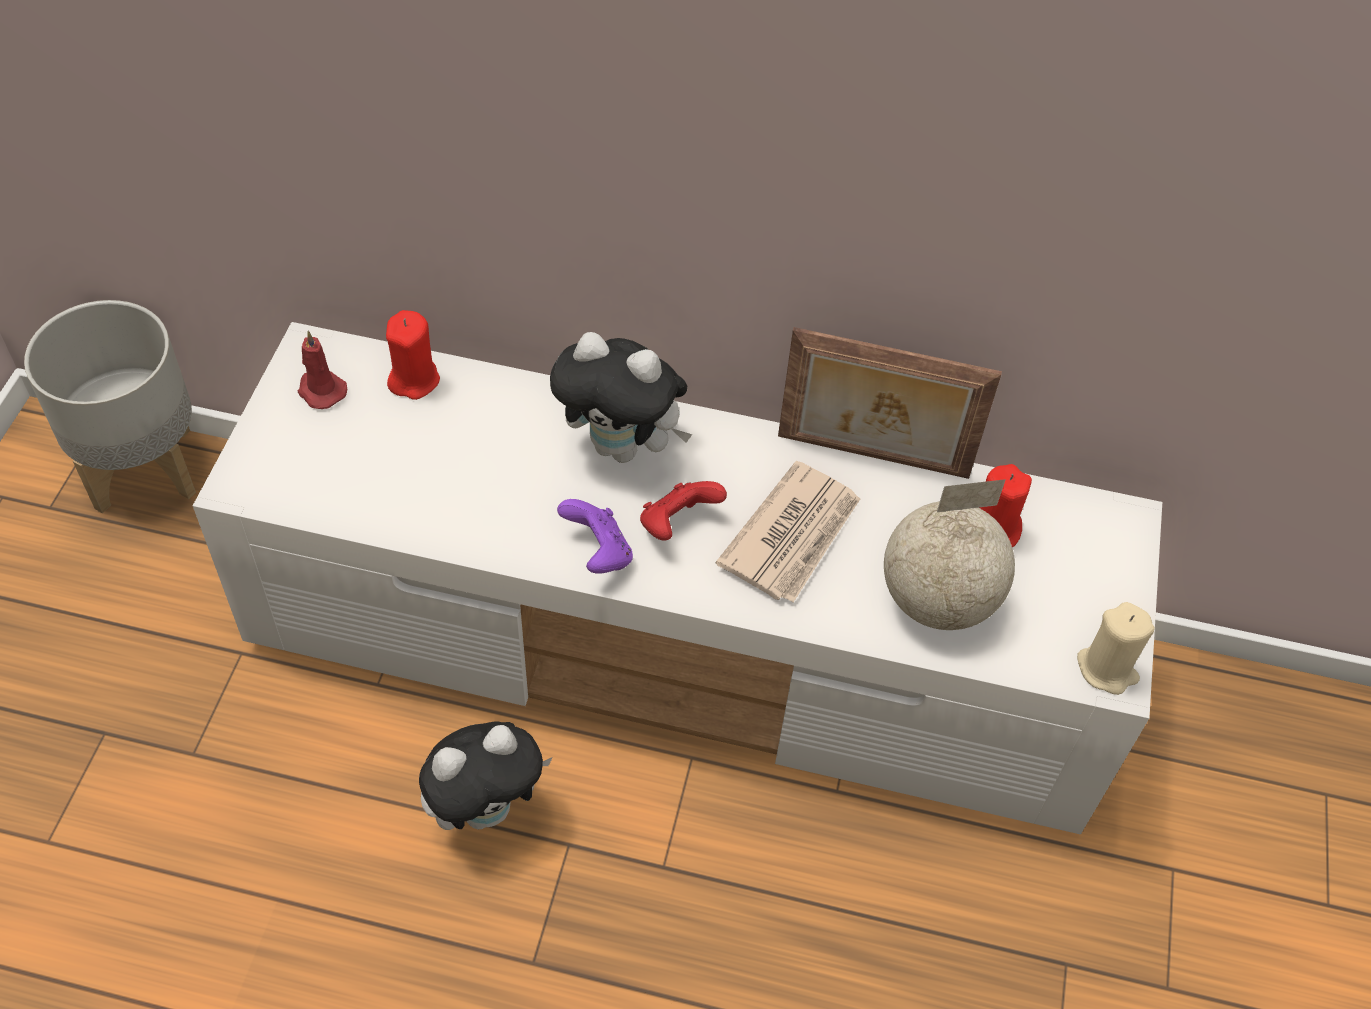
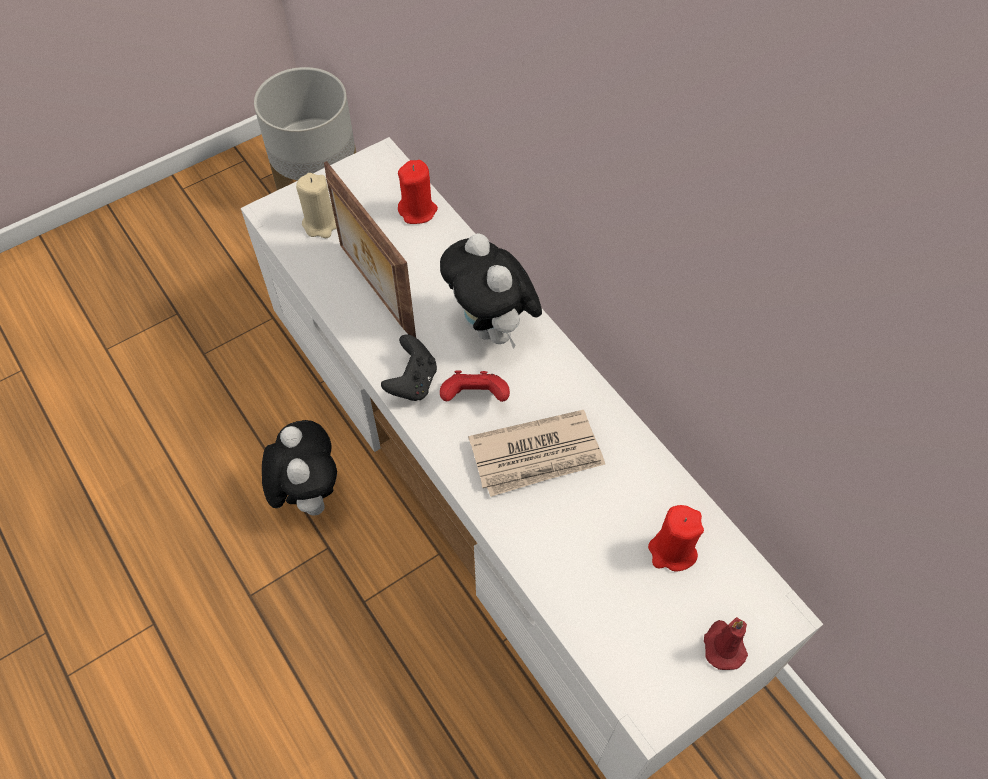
camera: 45 degrees right, 5 degrees up
(320, 390) = (364, 185): red candle -> red candle (723, 645)
(487, 808) = (307, 493): plush toy -> plush toy turned 120 degrees counterclockwise
(598, 553) = (412, 382): purple game controller -> black game controller
(872, 458) = (641, 444): picture frame -> picture frame (374, 290)
(939, 601) = (586, 567): globe -> none
(1107, 669) = (653, 703): beige candle -> beige candle (321, 224)

